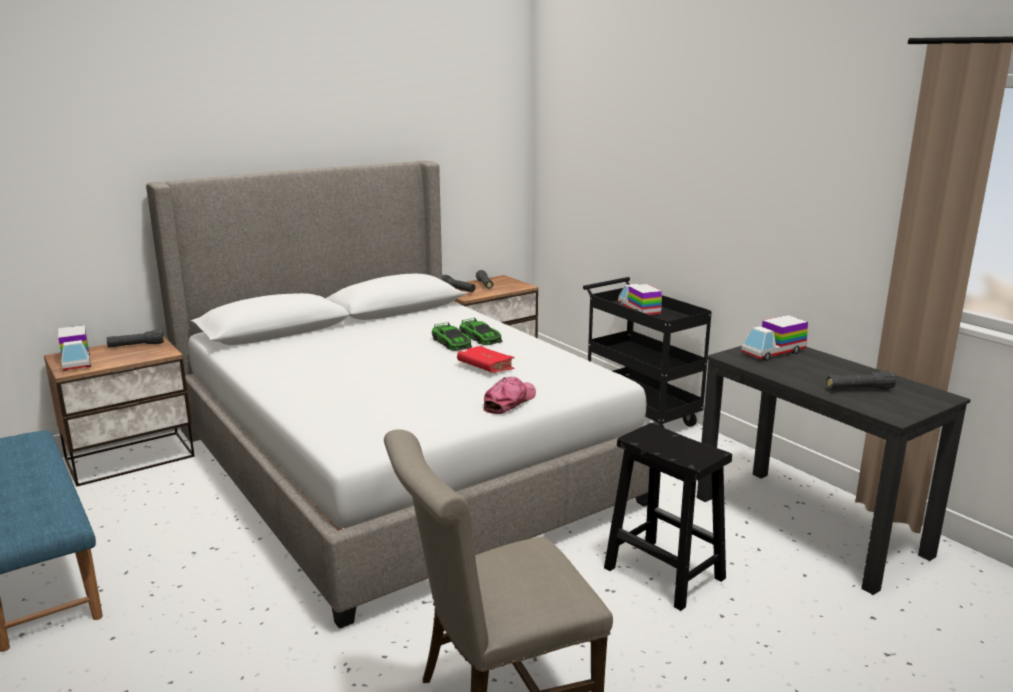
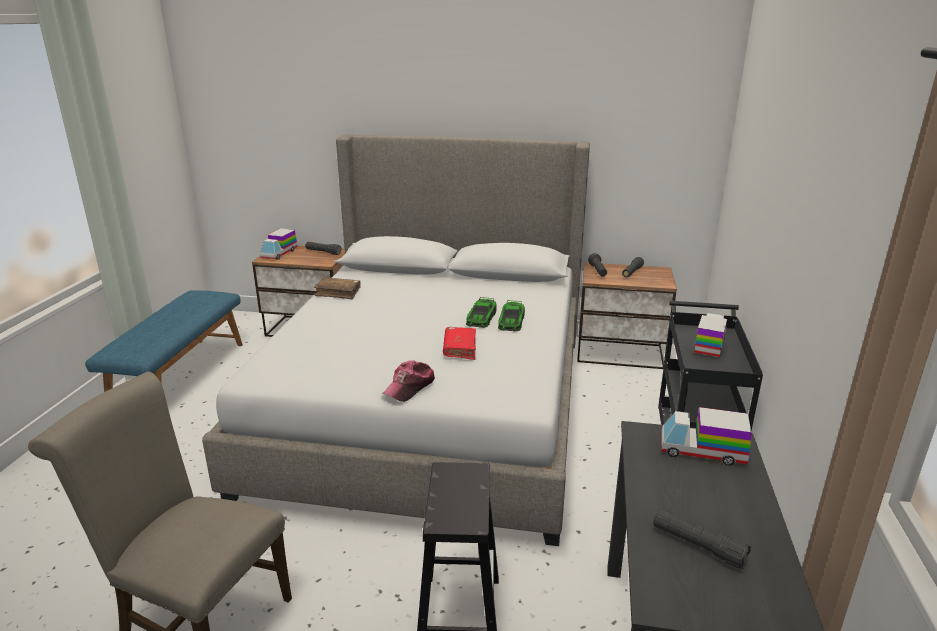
camera: 45 degrees right, 5 degrees up
(266, 367) = (338, 293): none -> brown book
(509, 402) = (409, 387): cap -> cap turned 135 degrees clockwise

